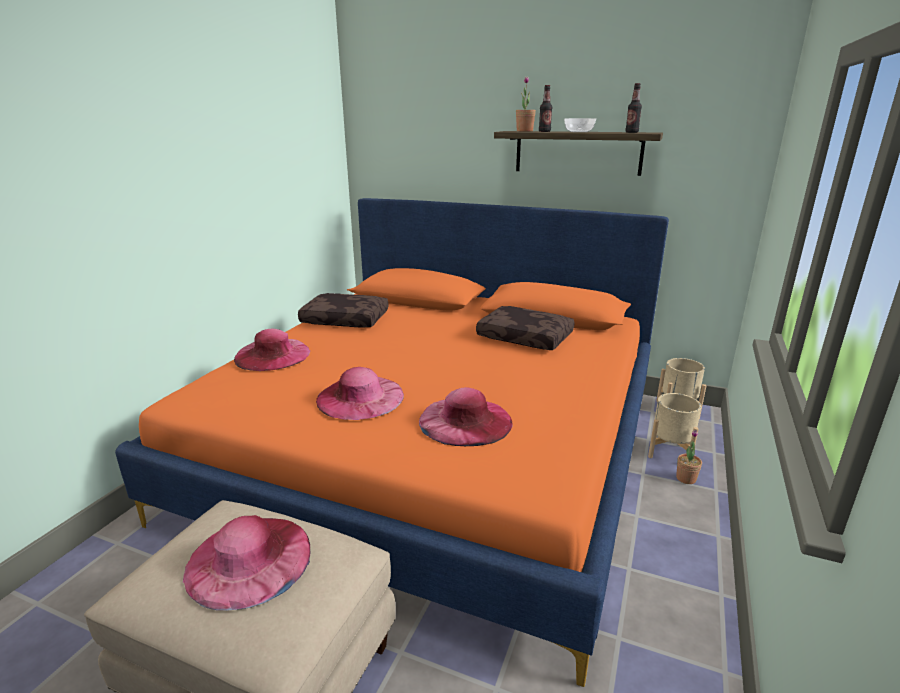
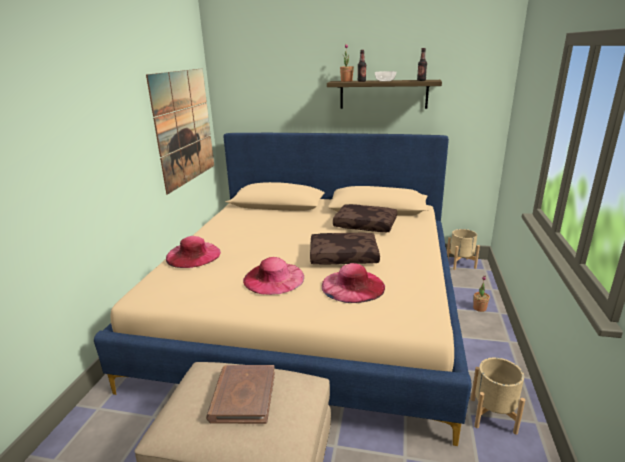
camera: 10 degrees left, 0 degrees up
(249, 559) = (243, 396): pink hat -> brown book
(299, 185) = (184, 127): none -> picture
(346, 319) = (233, 224): brown pillow -> brown pillow (344, 256)
(436, 450) = (310, 311): orange bed -> beige bed
(670, 451) = (464, 292): beige planter -> beige planter (493, 415)

